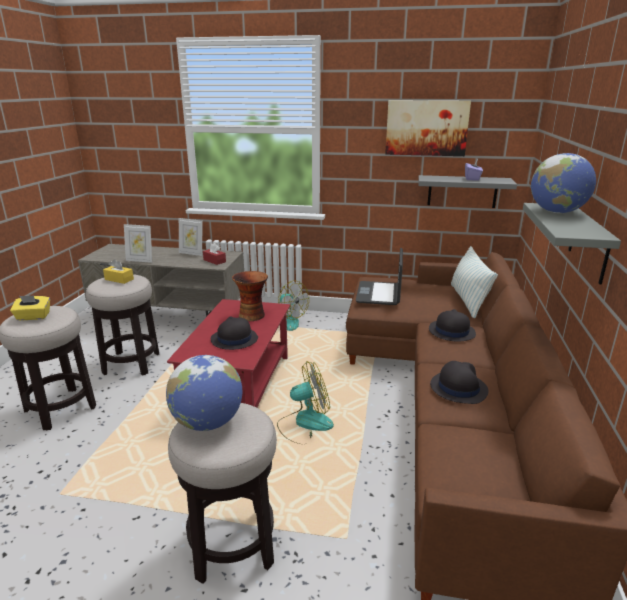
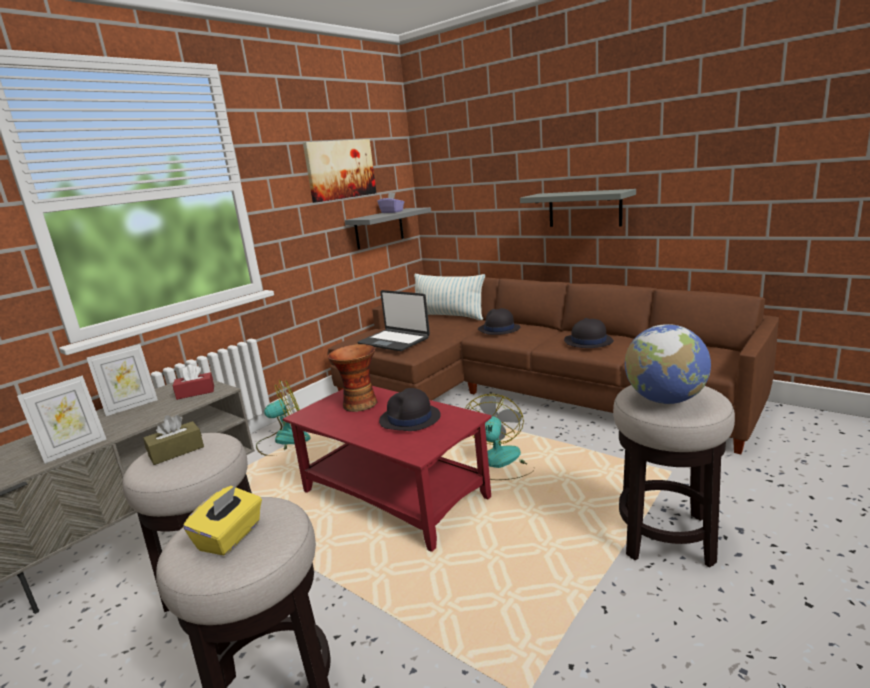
camera: 60 degrees left, 5 degrees down
(119, 279) = (176, 451): yellow tissue box -> brown tissue box
(557, 212) = (557, 194): globe -> none

